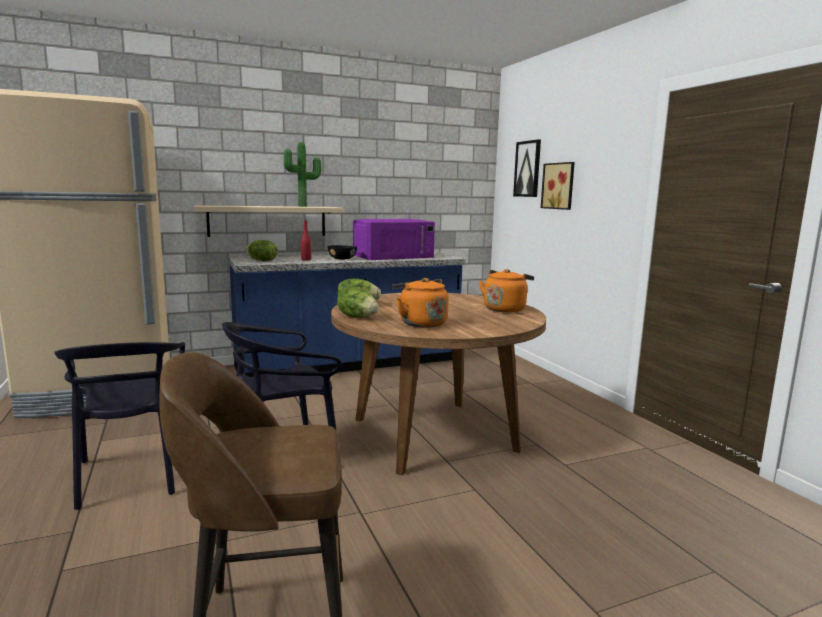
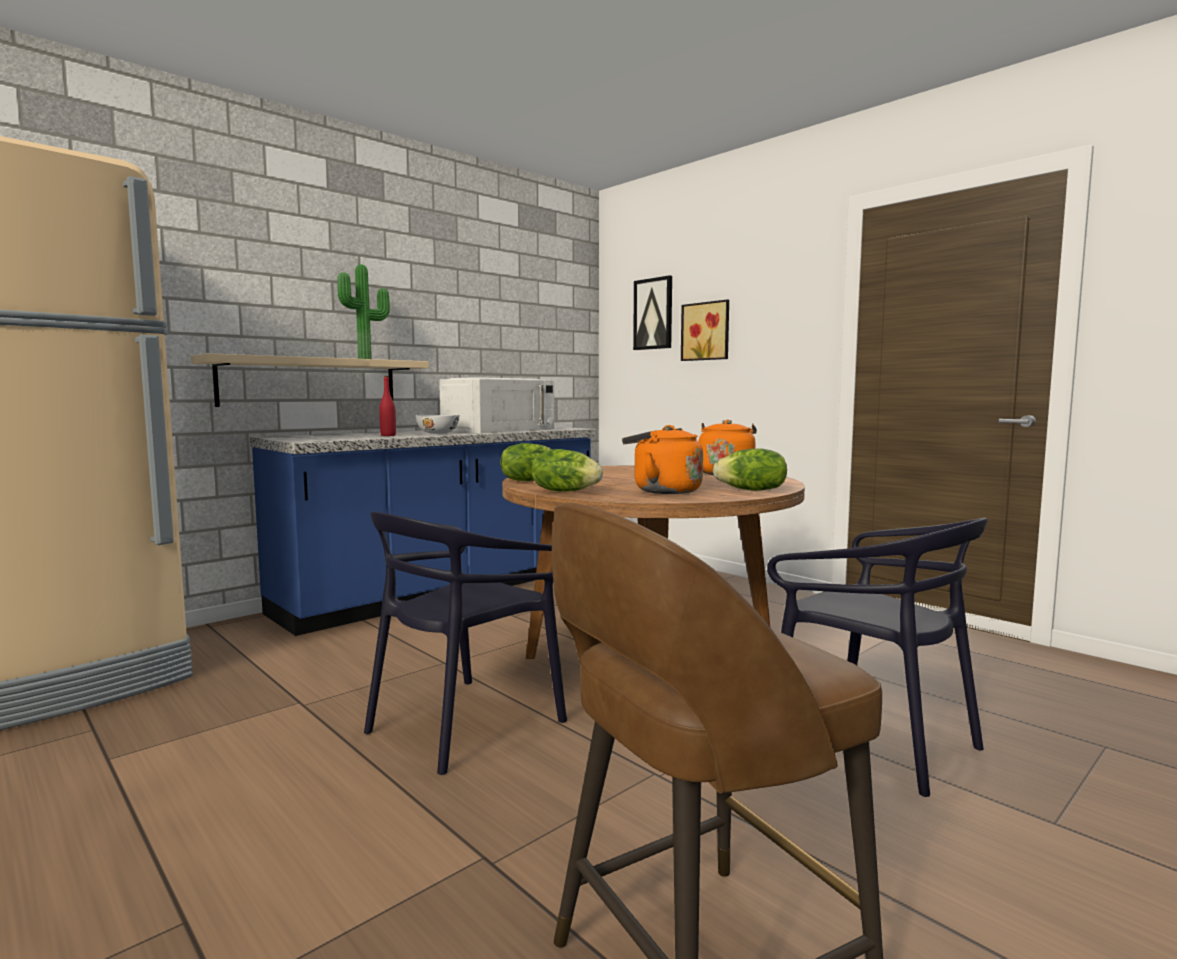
camera: 20 degrees left, 5 degrees down
(132, 475) = (224, 801): black chair -> black chair (872, 740)
(261, 260) = (322, 438): lettuce -> lettuce (752, 490)
(342, 259) = (438, 433): black bowl -> white bowl
(393, 256) = (499, 430): purple microwave -> white microwave

